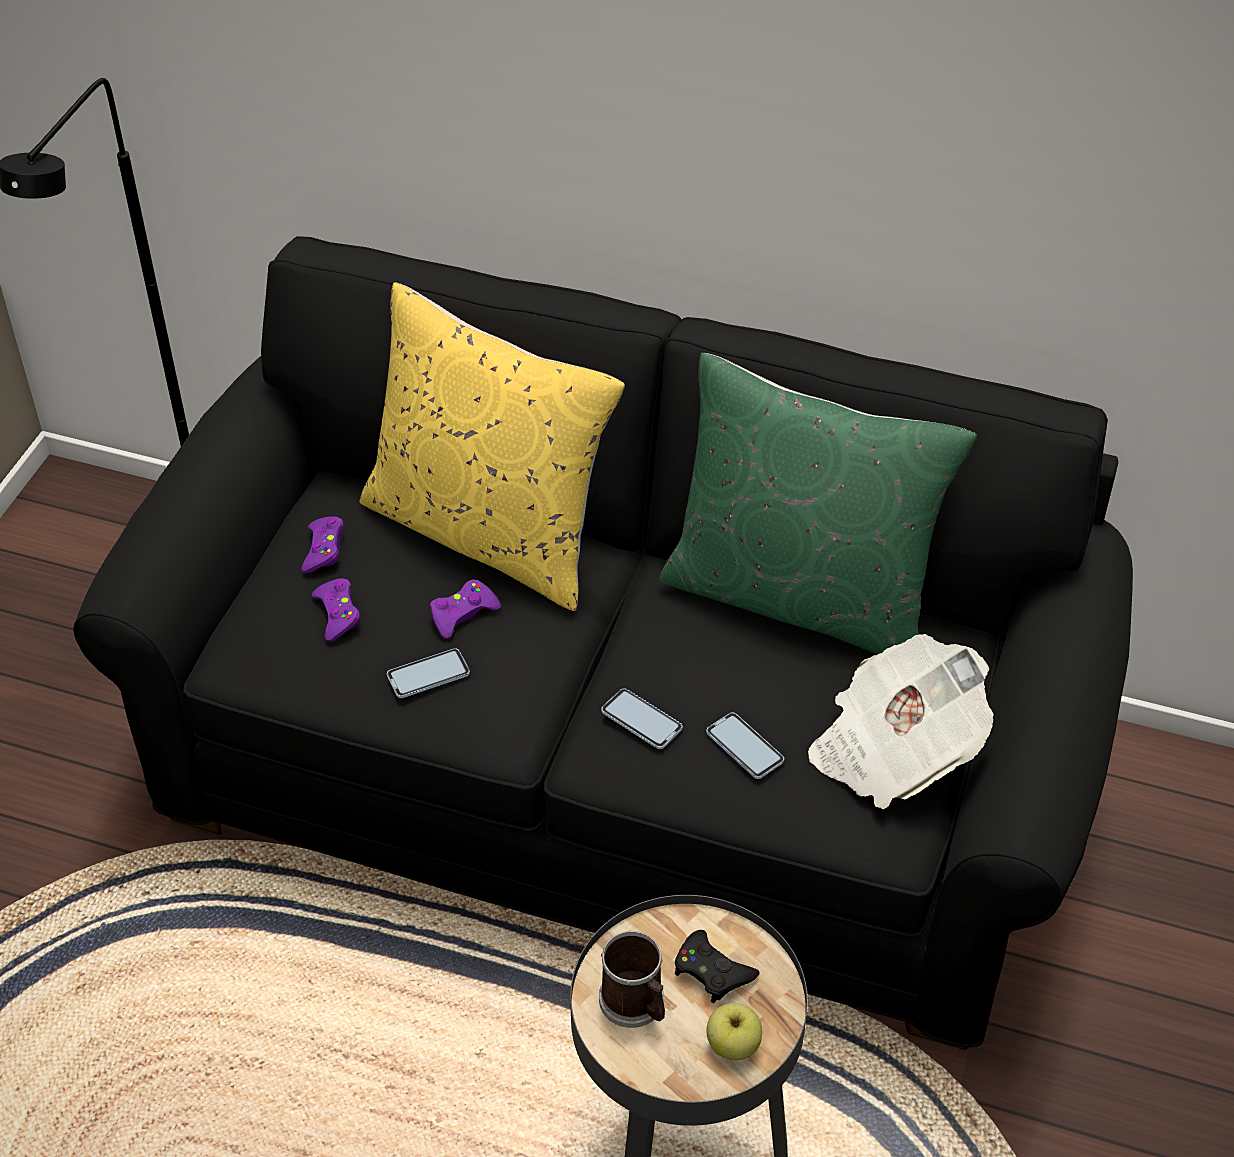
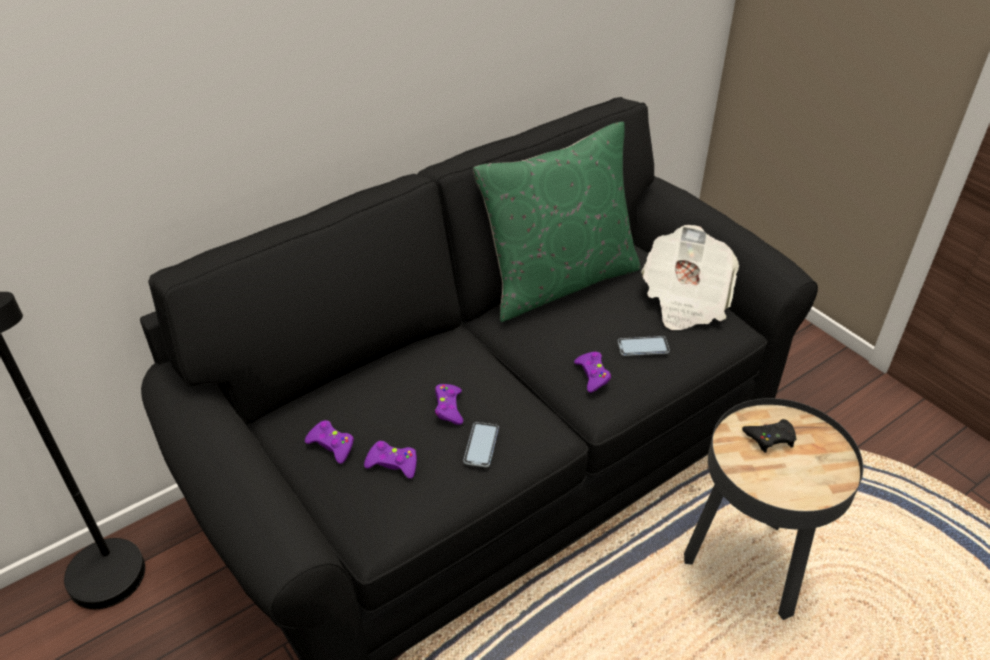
camera: 55 degrees left, 5 degrees down
(489, 532) = (395, 367): yellow pillow -> none
(636, 1004) = (774, 478): mug -> none
(641, 720) = (592, 375): phone -> purple game controller
(733, 1044) = (823, 453): apple -> none

